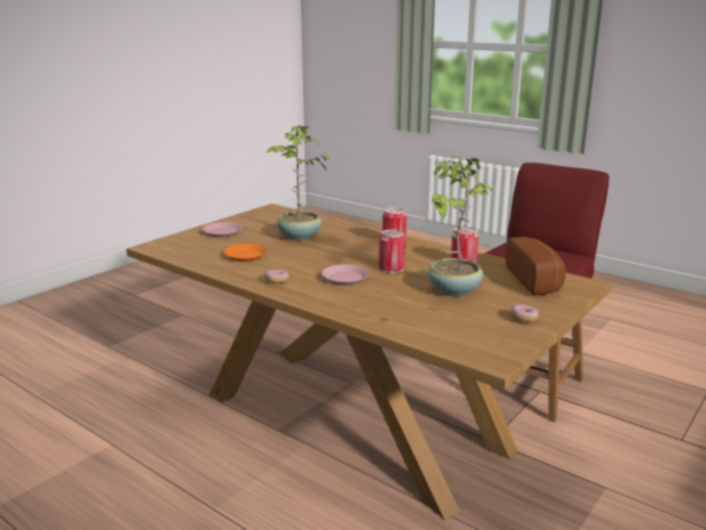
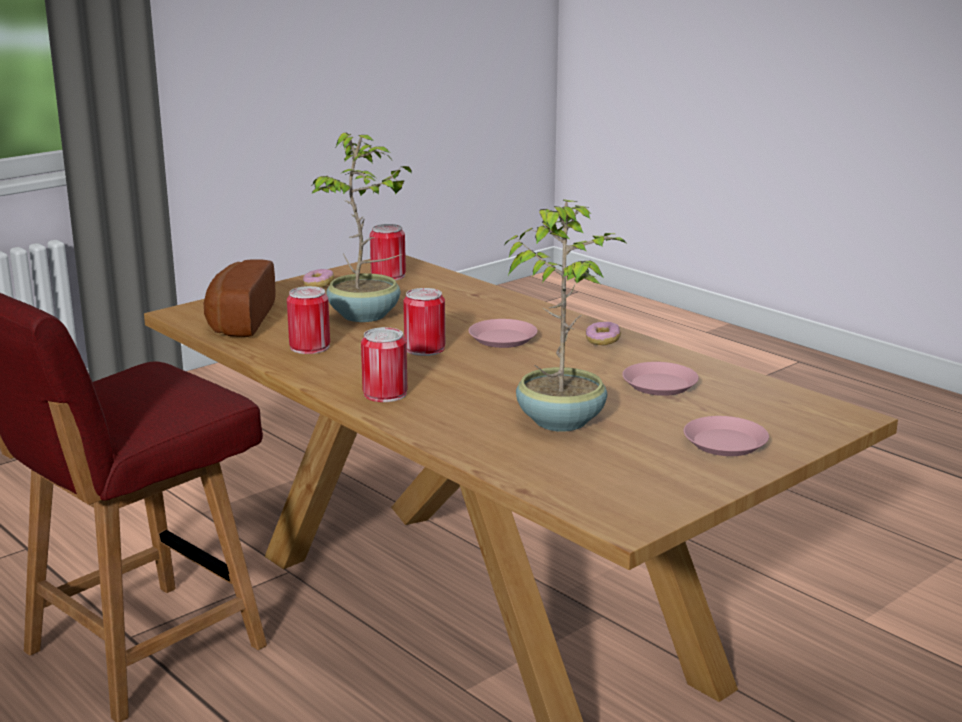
camera: 170 degrees left, 0 degrees up
(245, 256) = (660, 385): orange plate -> pink plate
(477, 336) = (388, 275): none -> can

